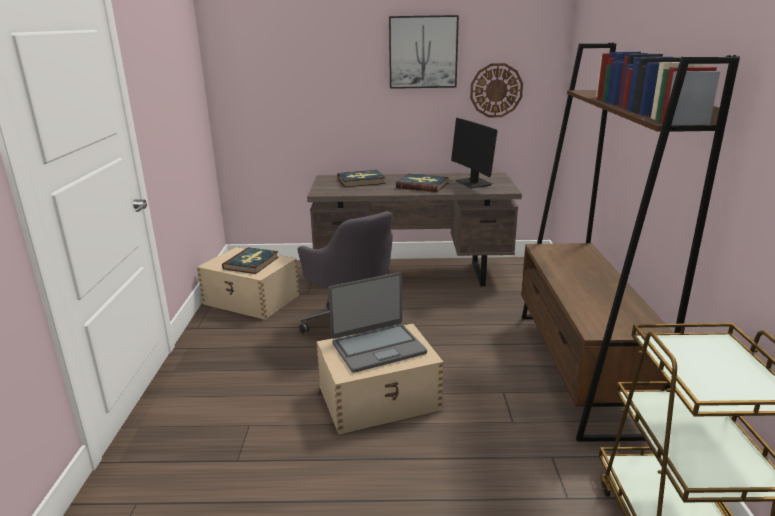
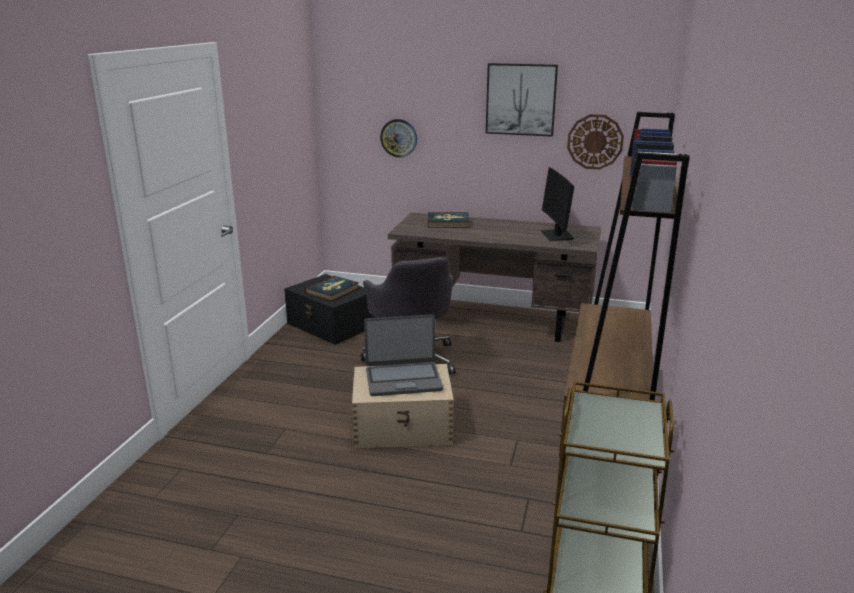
camera: 15 degrees right, 0 degrees up
(252, 299) = (331, 325): beige storage box -> black storage box
(299, 99) = (399, 138): none -> wall clock
(422, 185) = (504, 233): book -> none

